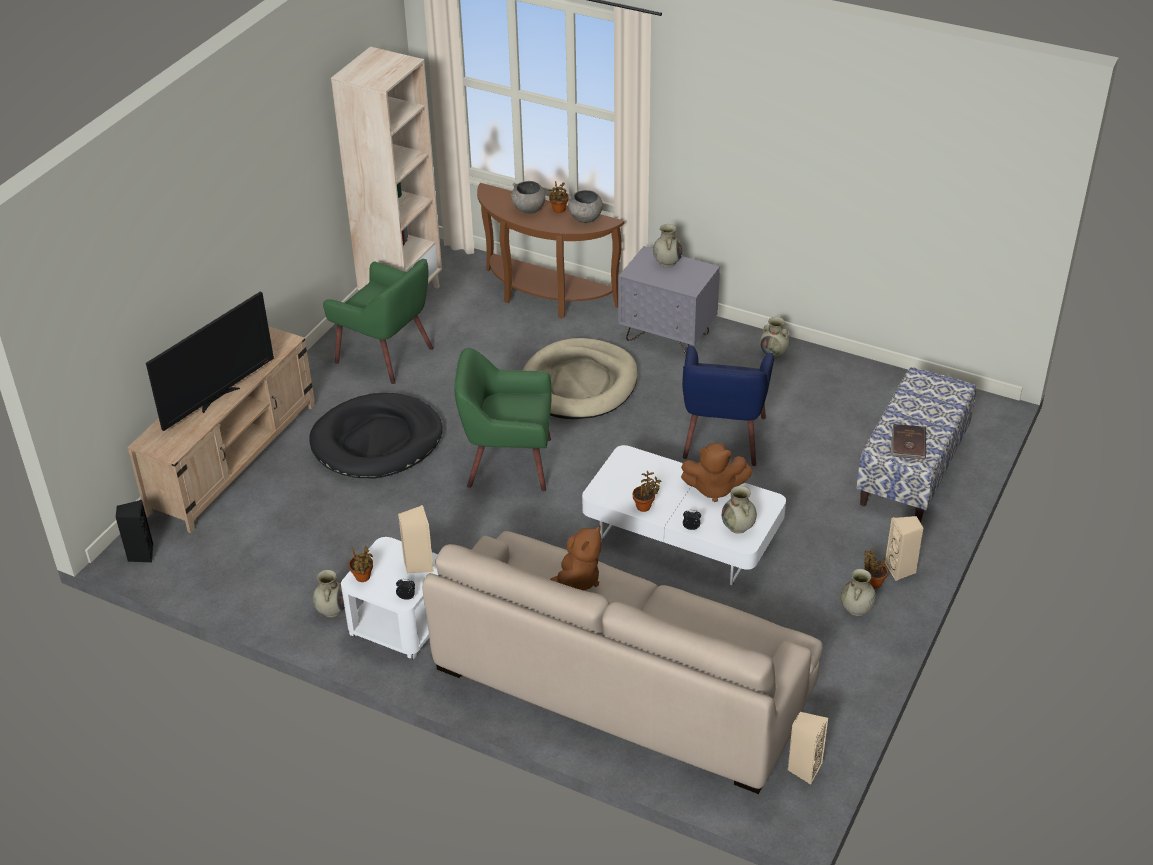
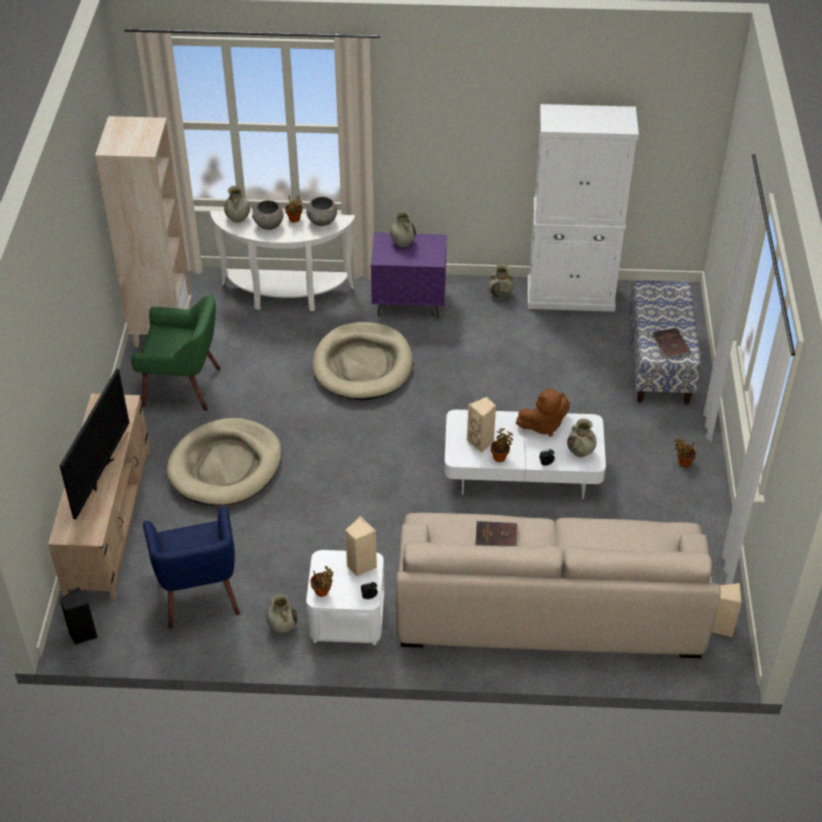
camera: 25 degrees left, 5 degrees up
(377, 441) = (225, 466): black dog bed -> beige dog bed
(508, 463) = (347, 452): green armchair -> none
(544, 297) = (286, 296): brown console table -> white console table
(577, 580) = (496, 537): brown plush toy -> brown book
(668, 337) = (409, 303): grey nightstand -> purple nightstand
(723, 438) = (504, 378): blue armchair -> blue armchair (199, 593)
(853, 375) = (571, 296): none -> white cabinet
(856, 609) = (684, 488): beige vase -> beige vase (238, 218)
(901, 569) = (697, 445): beige speaker -> beige speaker (481, 442)

